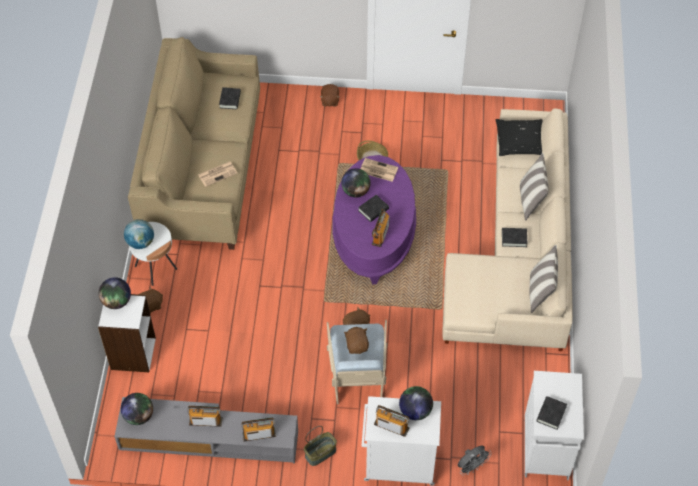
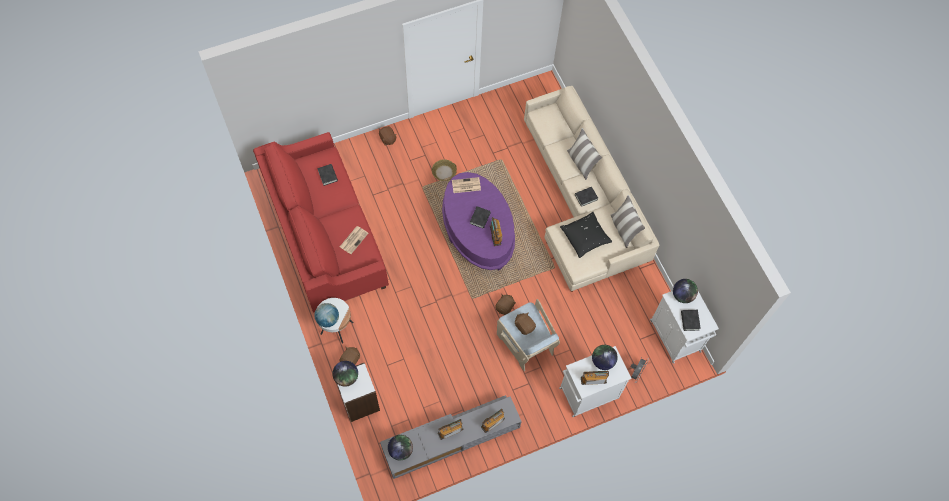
camera: 30 degrees left, 10 degrees up
(202, 169) = (325, 234): beige sofa -> red sofa
(320, 453) = (532, 412): basket -> none
(355, 191) = (459, 209): globe -> globe (682, 295)
(520, 142) = (550, 121): black pillow -> black pillow (585, 237)

